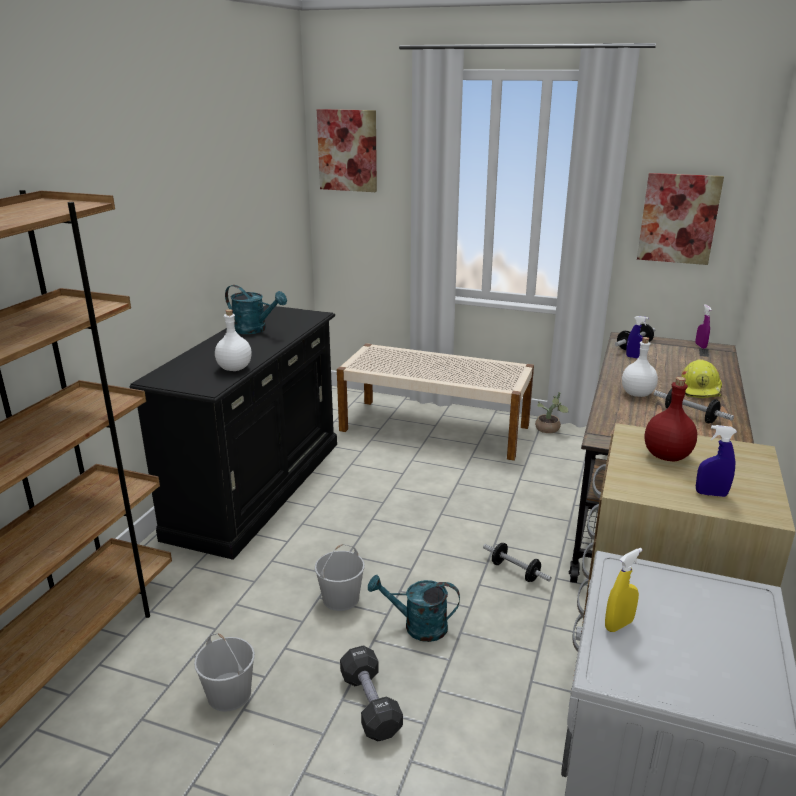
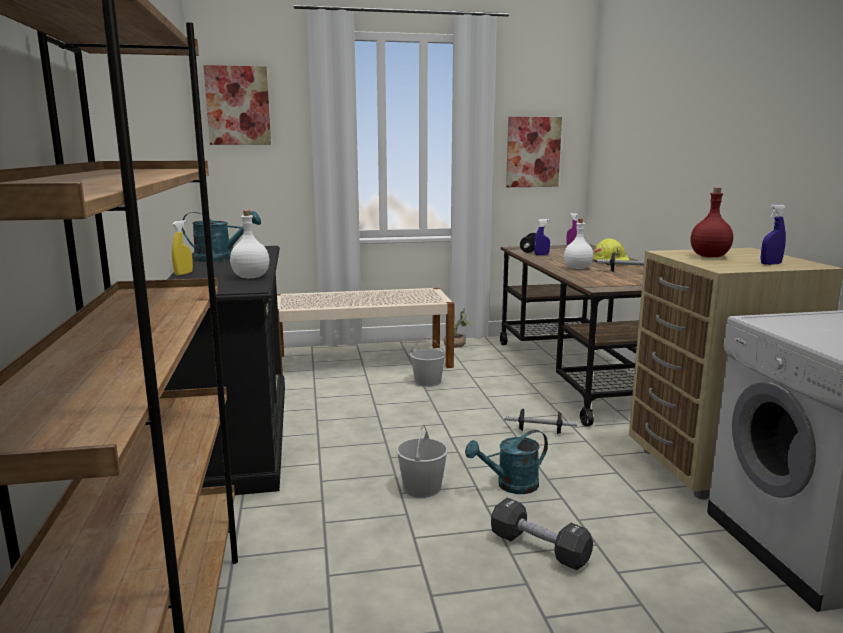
camera: 30 degrees left, 10 degrees down
(228, 693) = (402, 589): white bucket -> white bucket (427, 382)
(618, 625) = (815, 339): yellow spray bottle -> yellow spray bottle (183, 274)

